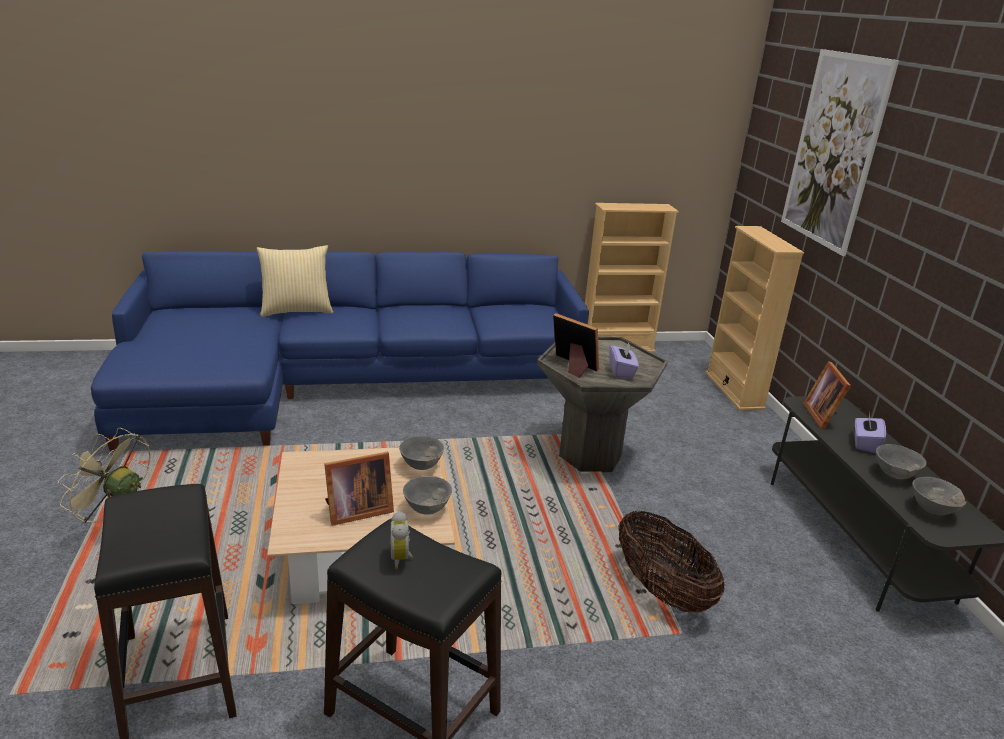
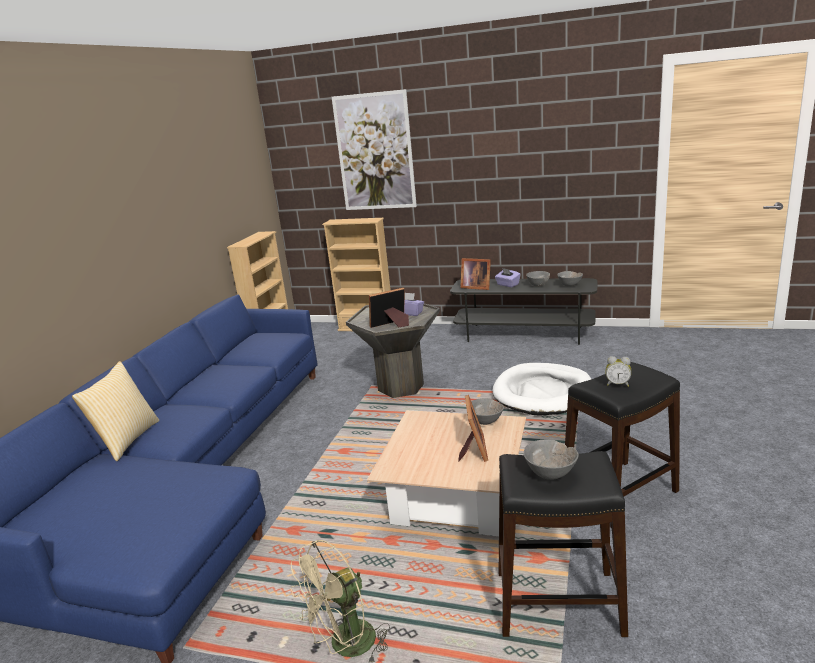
camera: 60 degrees left, 5 degrees down
(421, 466) = (430, 418): grey bowl -> grey bowl (550, 474)
(661, 590) = (543, 393): basket -> white dog bed

